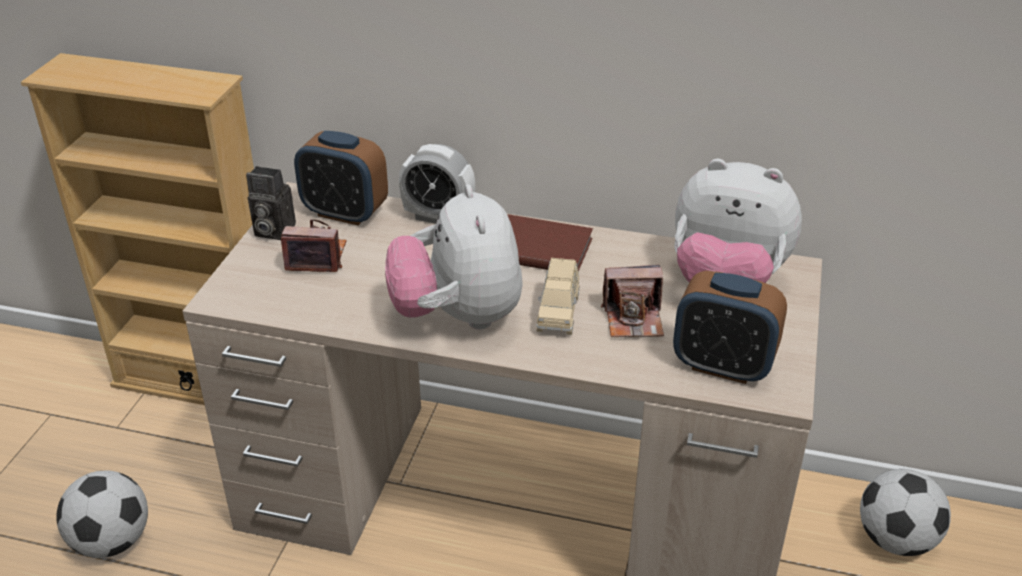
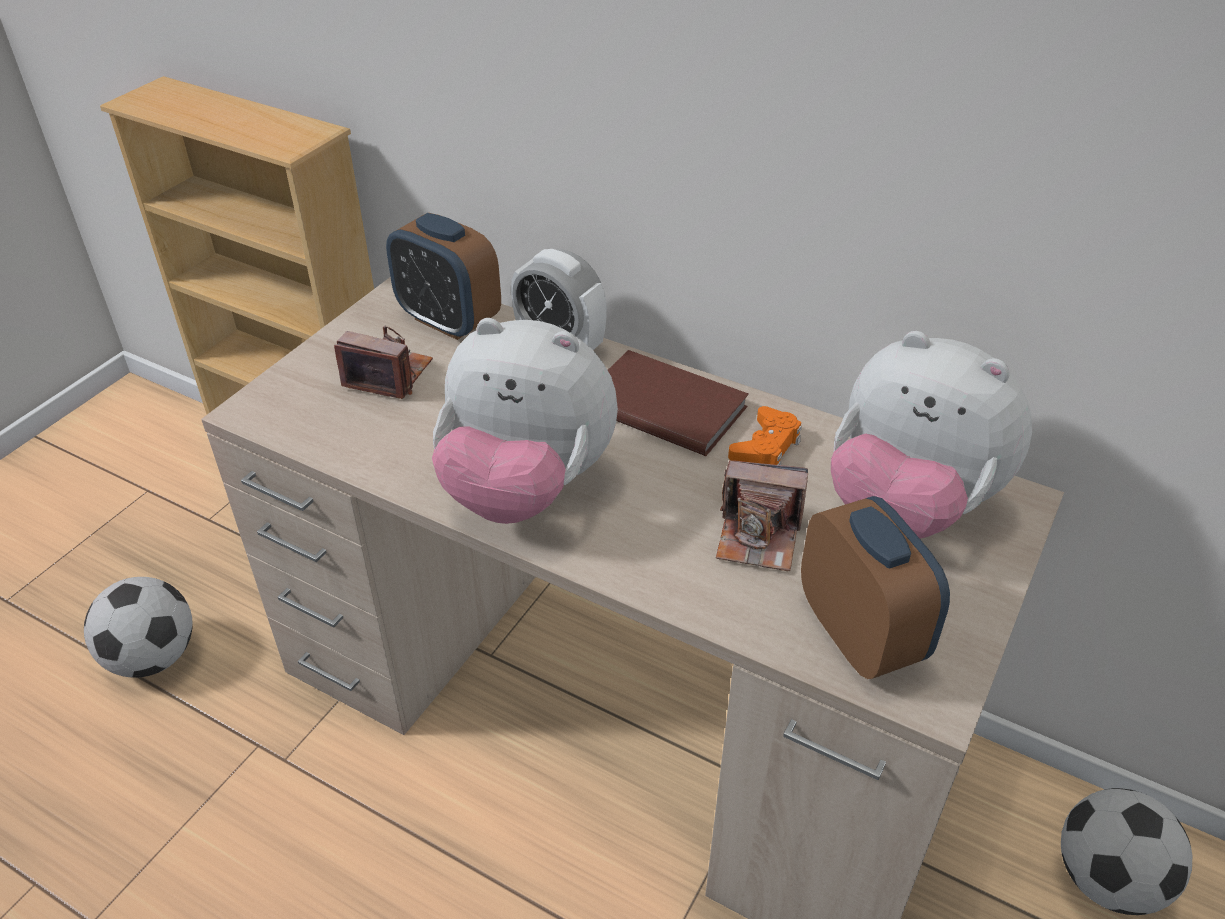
camera: 15 degrees right, 5 degrees up
(272, 231) = (352, 331): camera -> none
(458, 316) = (526, 489): plush toy -> plush toy turned 75 degrees counterclockwise
(558, 312) = (659, 507): beige toy car -> none
(616, 263) = (766, 448): none -> orange game controller
(723, 366) = (860, 634): alarm clock -> alarm clock turned 150 degrees counterclockwise

